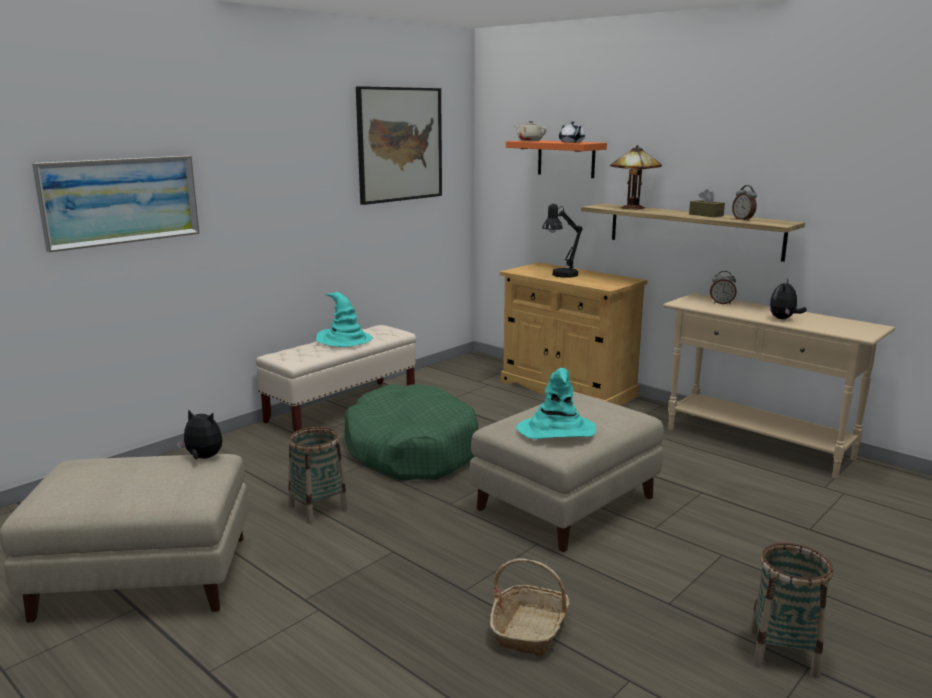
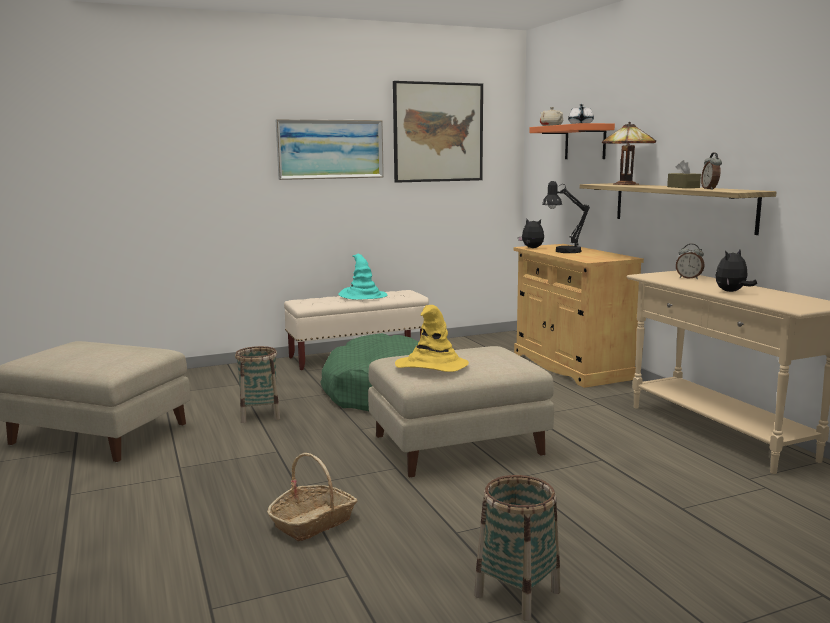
camera: 25 degrees right, 5 degrees down
(121, 200) = (175, 164): picture -> picture (330, 149)
(203, 458) = (151, 349): plush toy -> plush toy (531, 248)
(556, 430) = (431, 366): turquoise hat -> yellow hat

